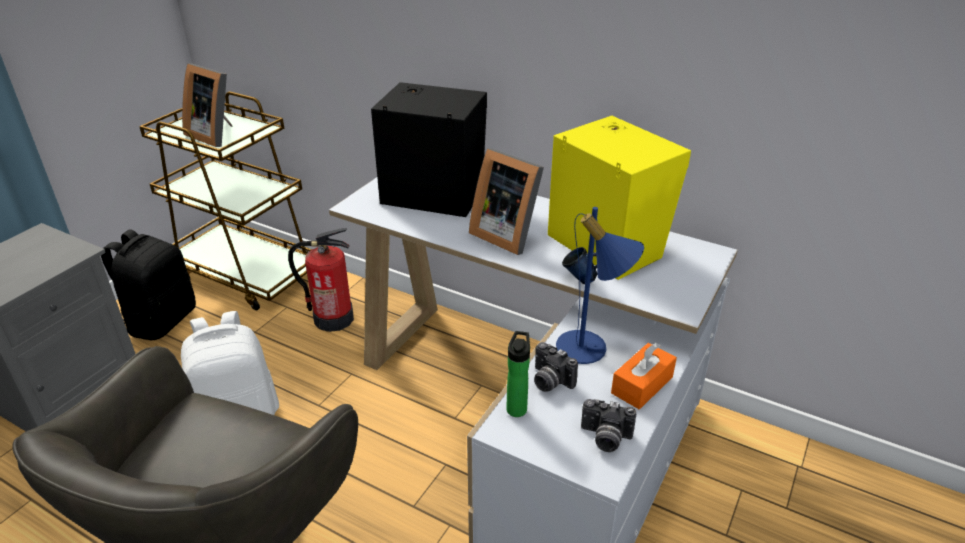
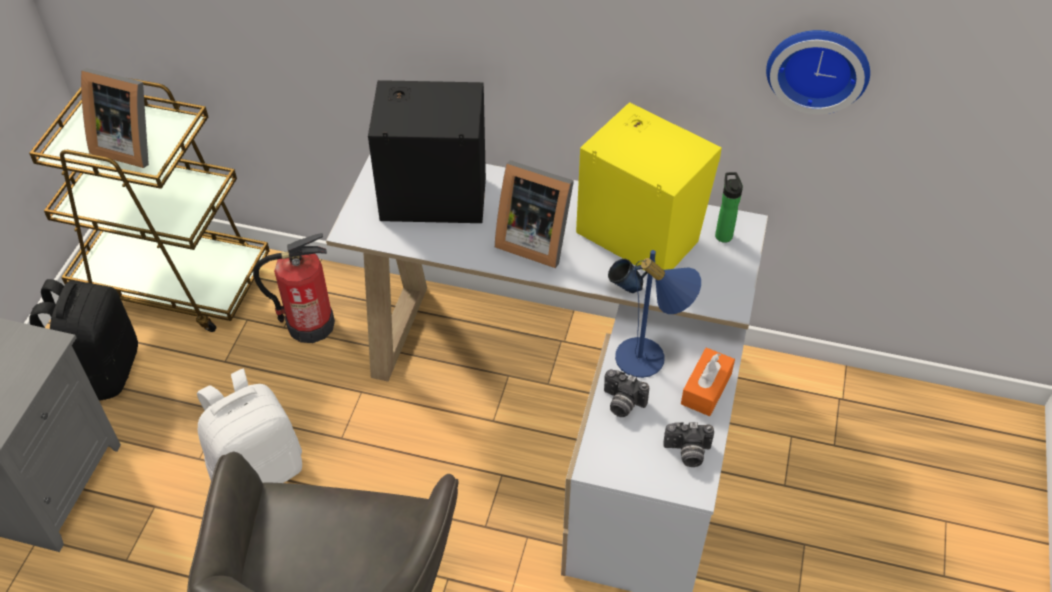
camera: 15 degrees left, 15 degrees up
(517, 407) = (601, 438): bottle -> bottle (723, 234)
(798, 75) = (818, 66): none -> wall clock

